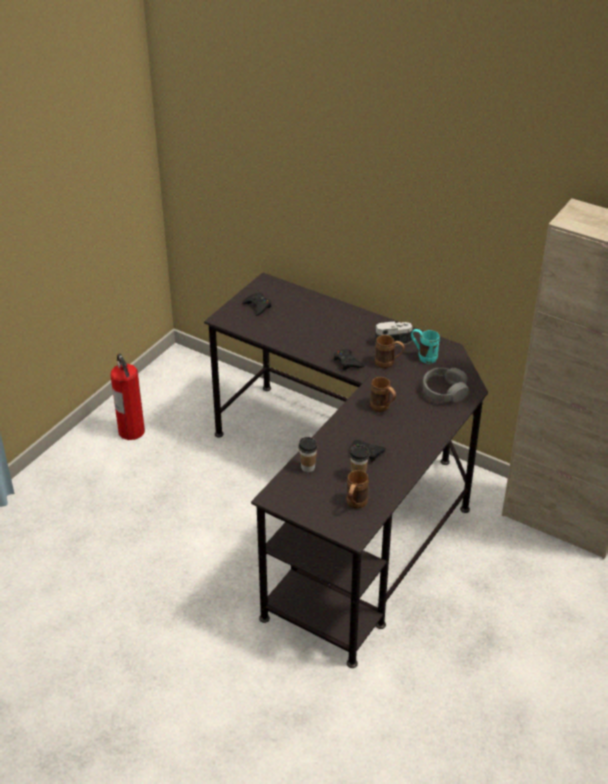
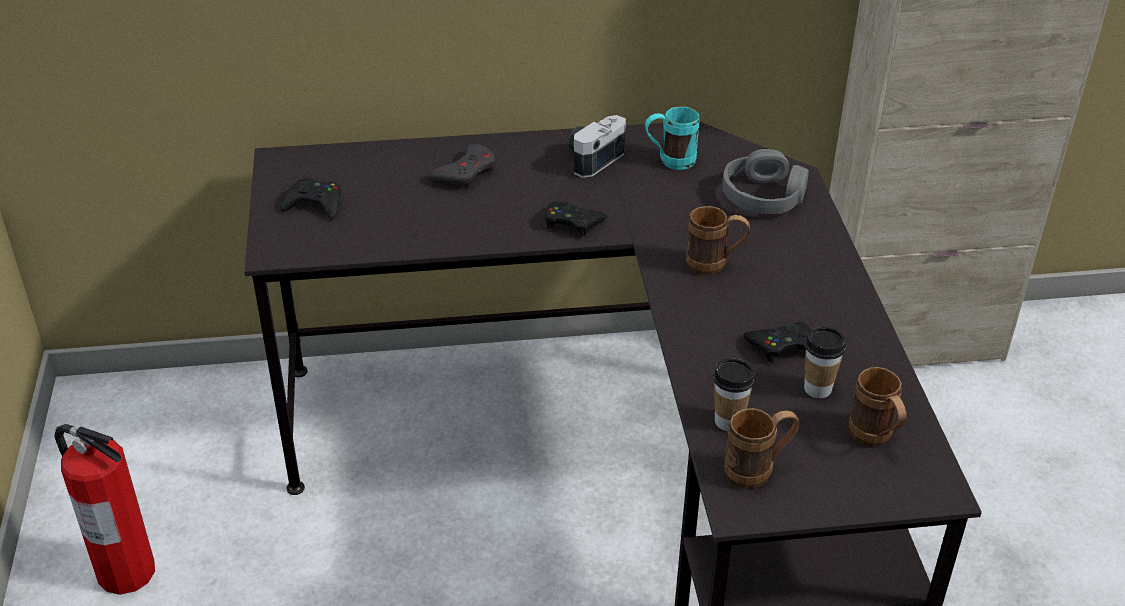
camera: 40 degrees left, 0 degrees up
(331, 321) = (465, 172): none -> grey game controller
(388, 364) = (636, 196): brown mug -> brown mug (758, 471)

